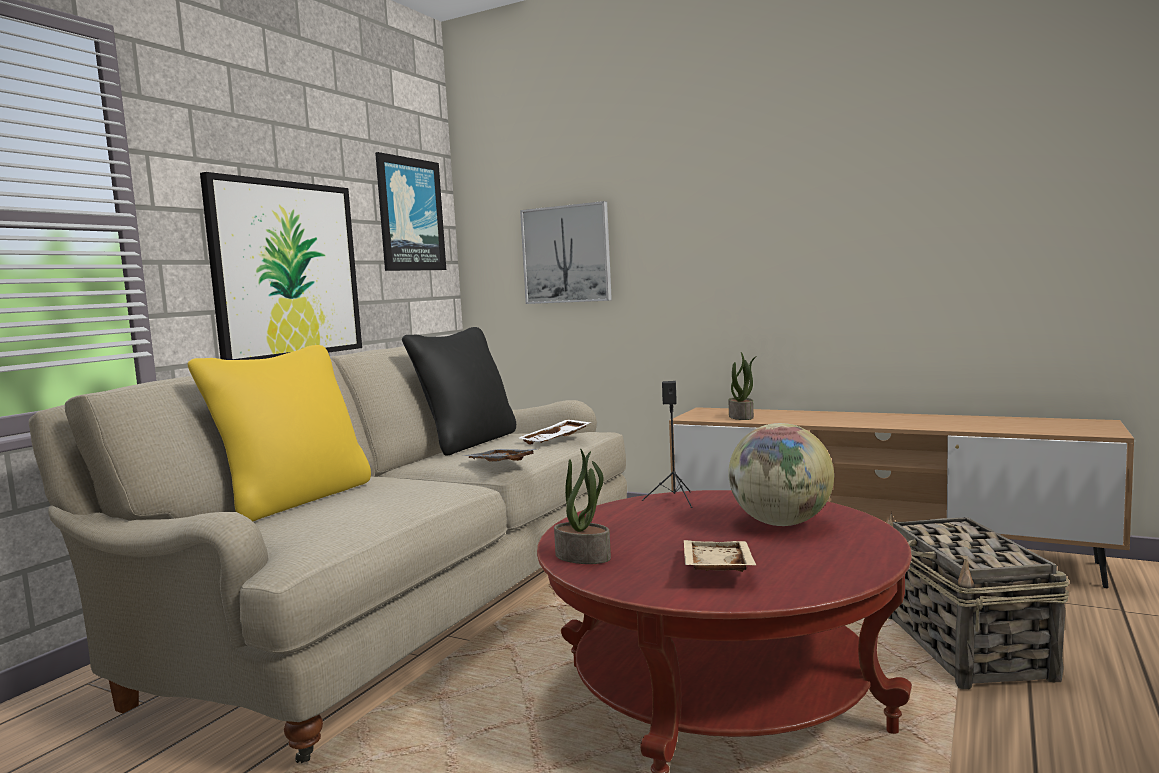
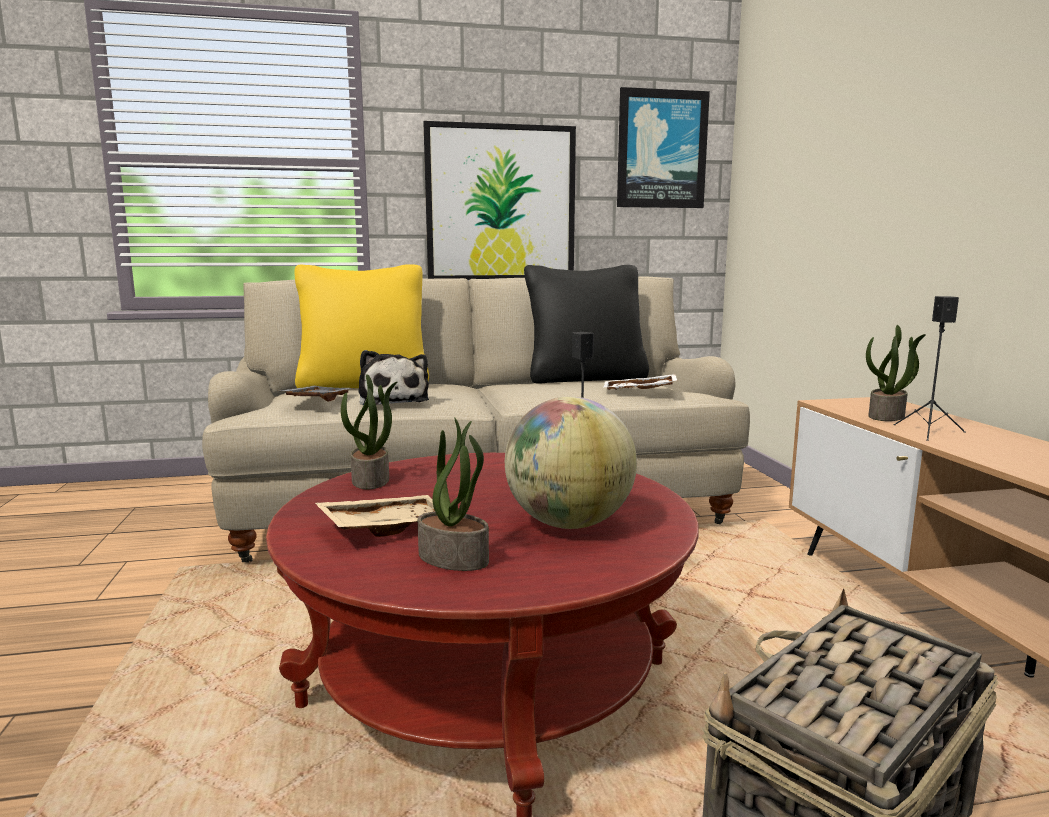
camera: 50 degrees right, 5 degrees up
(399, 499) = (393, 400): none -> plush toy
(499, 464) = (527, 397): grey tray -> grey tray (317, 400)
(566, 254) = (804, 189): picture -> none
(786, 419) = (928, 432): none -> black speaker
(807, 560) = (455, 558): none -> potted plant

